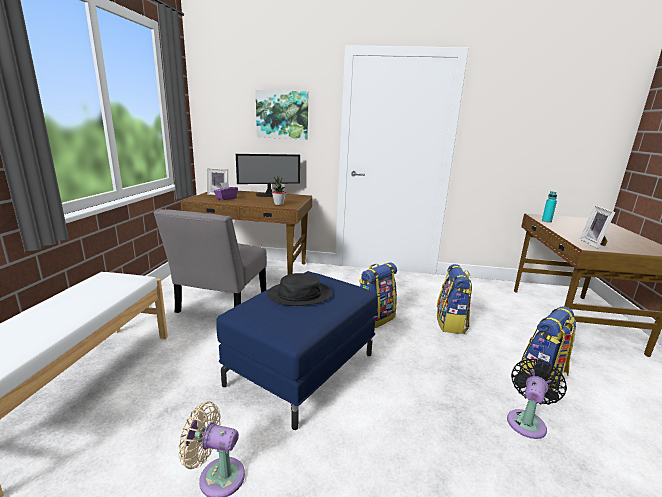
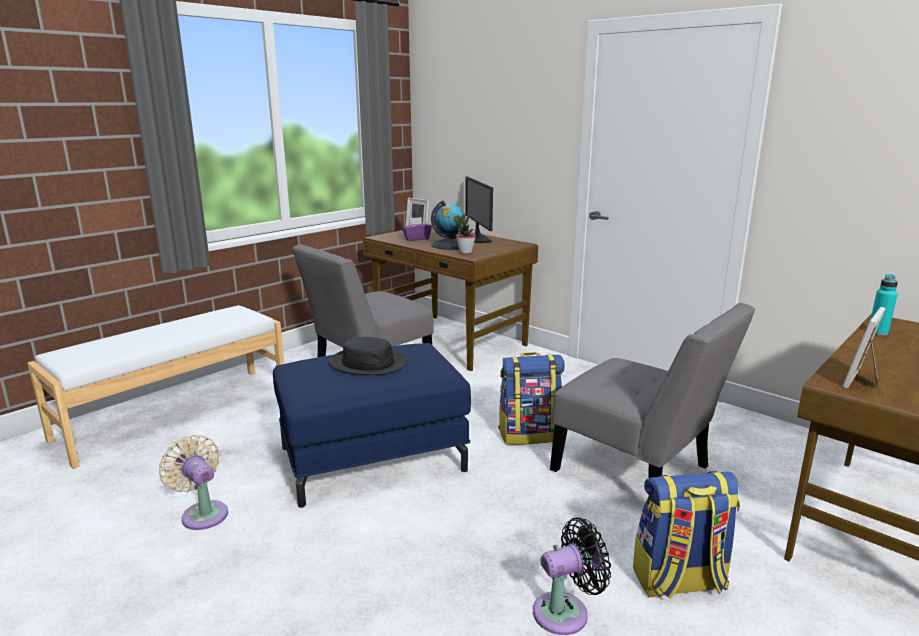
camera: 35 degrees right, 0 degrees up
(259, 200) = (451, 245): none -> globe
(269, 195) = (478, 239): monitor -> monitor turned 60 degrees clockwise
(282, 115) = (507, 126): picture -> none
(451, 323) = (638, 472): backpack -> grey chair

